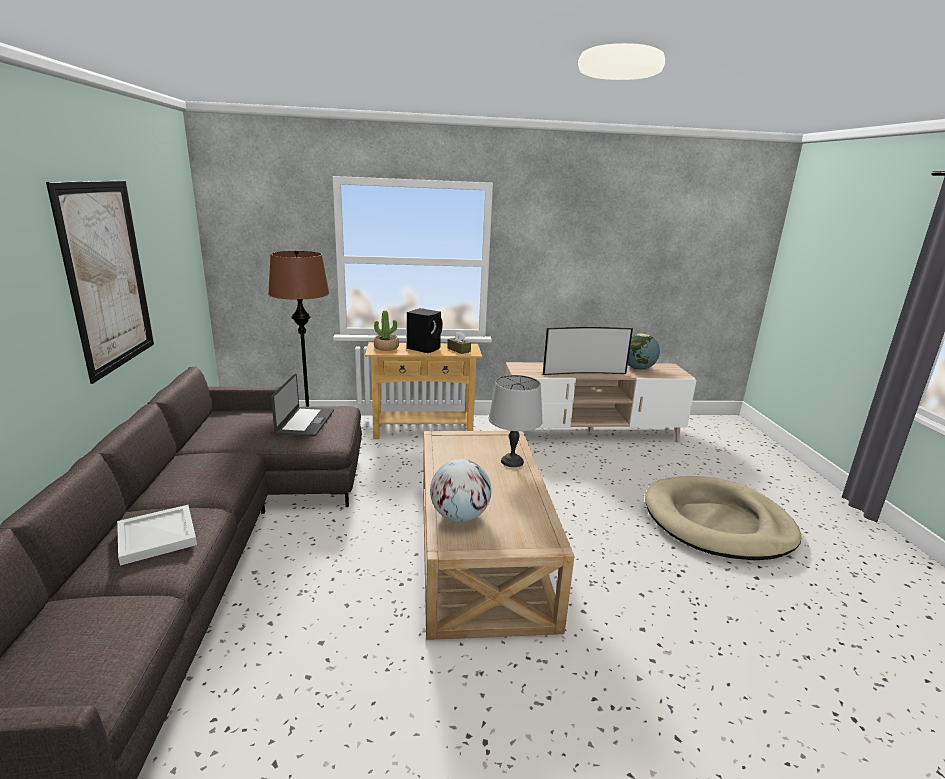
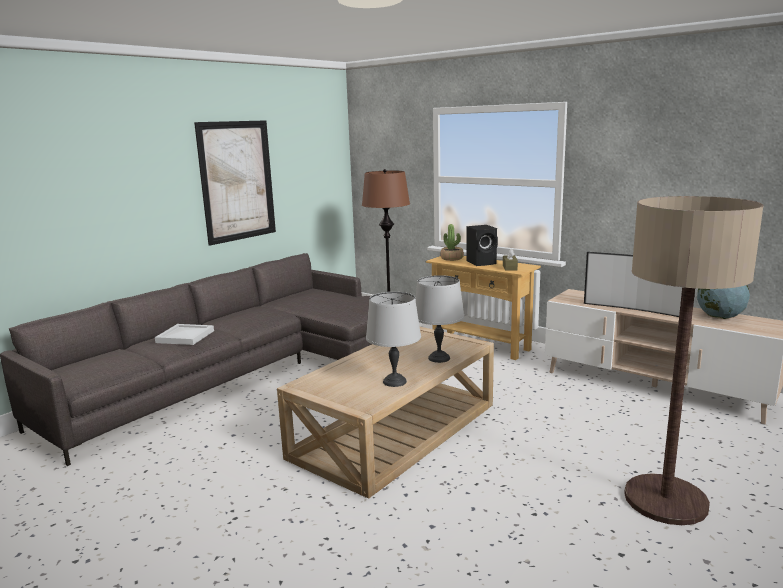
camera: 45 degrees right, 5 degrees down
(304, 422) = (347, 303): laptop -> none
(459, 516) = (337, 375): globe -> none
(520, 501) = (394, 381): none -> grey table lamp
(717, 522) = (665, 500): beige dog bed -> floor lamp

